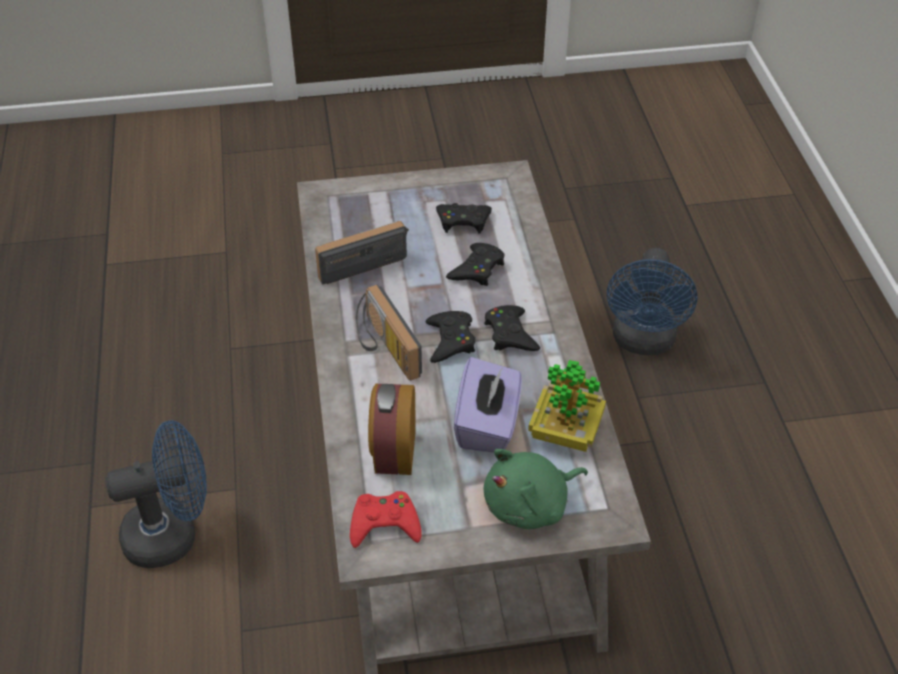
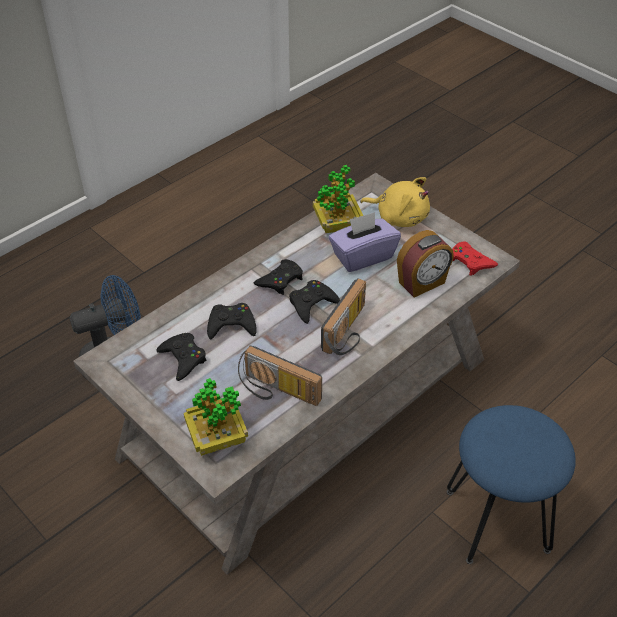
camera: 125 degrees left, 0 degrees up
(172, 534) = (497, 521): blue fan -> blue stool
(351, 205) = (217, 438): none -> potted plant
(530, 505) = (399, 217): green plush toy -> yellow plush toy

